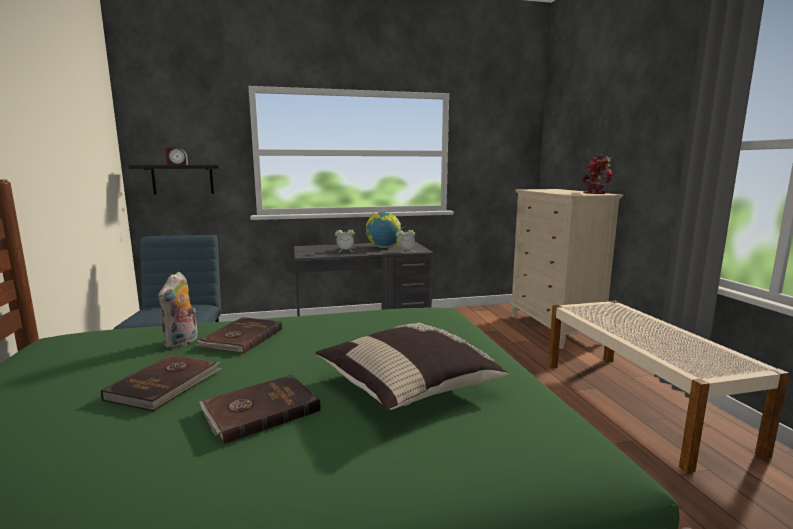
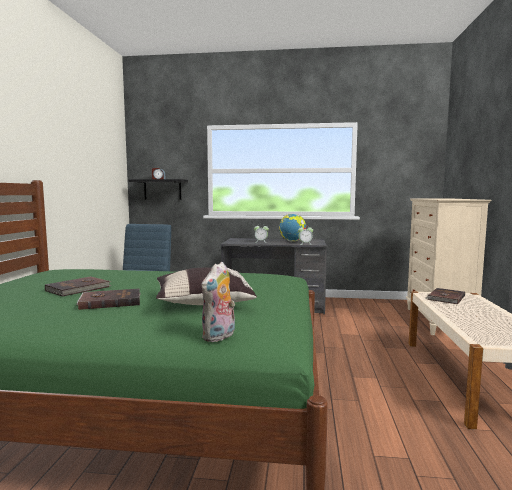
camera: 20 degrees right, 5 degrees down
(182, 343) = (107, 275): plush toy -> plush toy (219, 337)
(241, 338) = (139, 276): brown book -> brown book (445, 298)
(595, 193) = (468, 199): toy robot -> none

